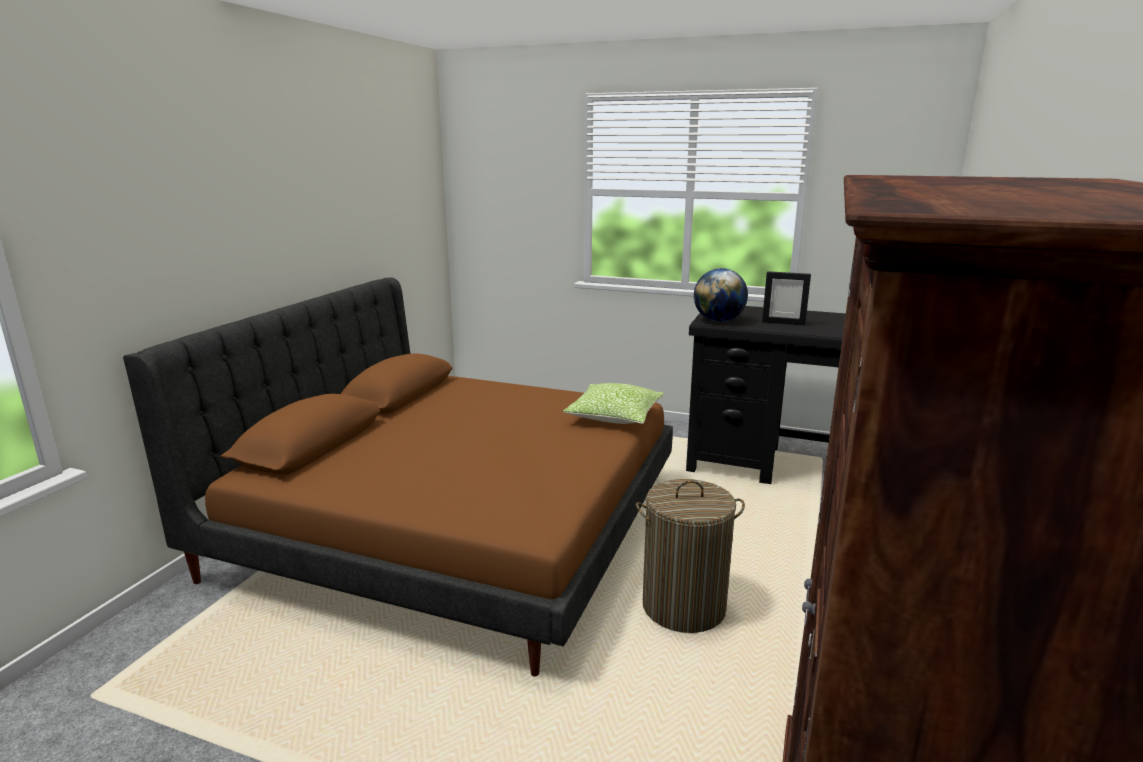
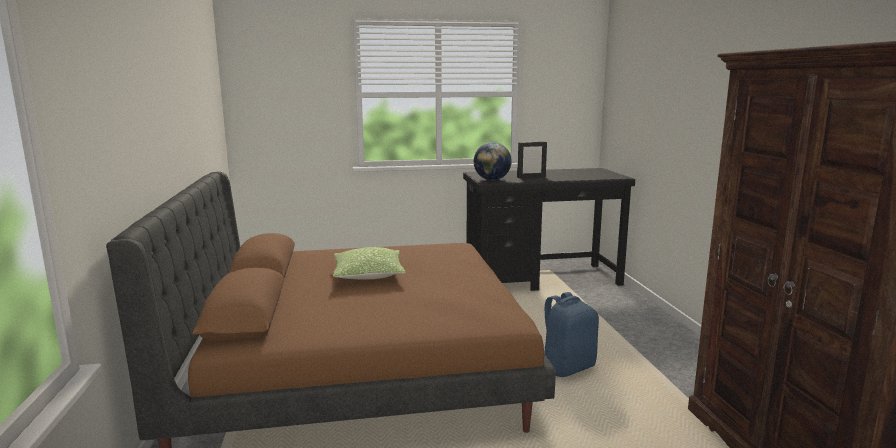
camera: 30 degrees left, 5 degrees down
(614, 416) = (456, 254): pillow -> pillow (368, 275)
(684, 606) = (567, 367): laundry basket -> blue backpack

